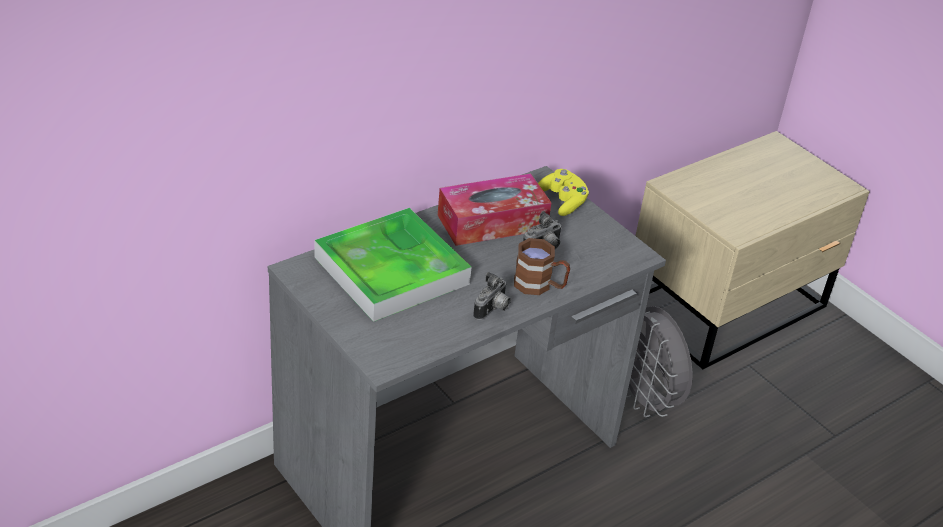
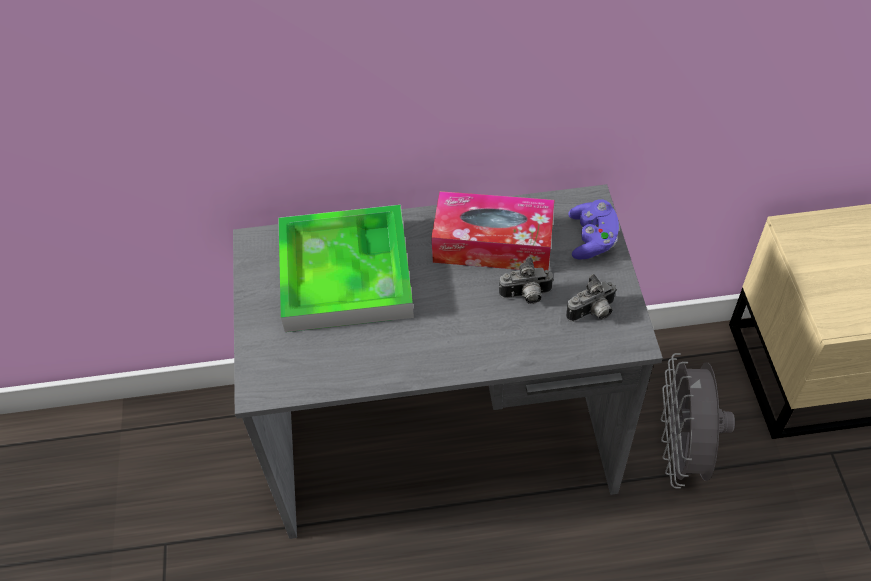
camera: 35 degrees right, 15 degrees up
(493, 310) = (415, 360): camera -> camera (592, 313)
(539, 286) = (488, 345): brown mug -> none
(563, 201) = (592, 239): yellow game controller -> purple game controller

